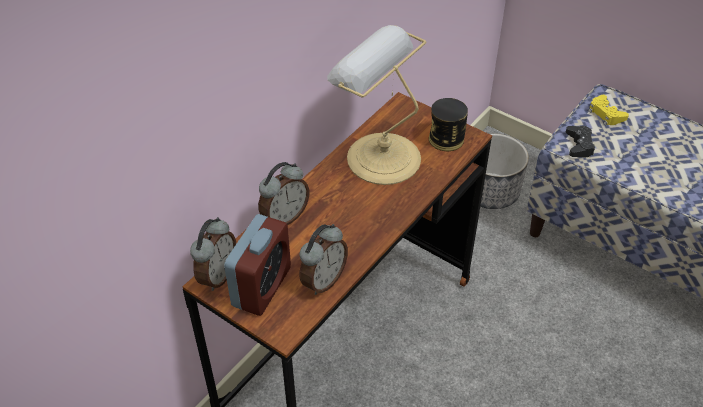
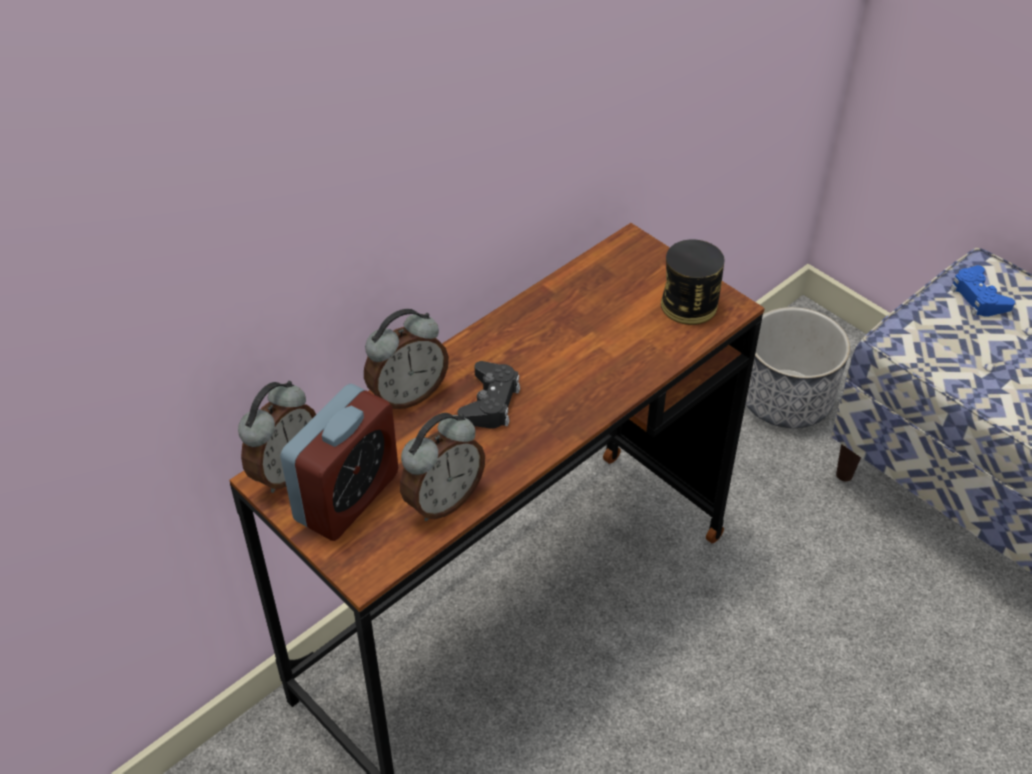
camera: 10 degrees right, 0 degrees up
(379, 157) = (577, 320): table lamp -> none
(579, 145) = (922, 342): black game controller -> black game controller (490, 402)
(606, 114) = (978, 297): yellow game controller -> blue game controller

